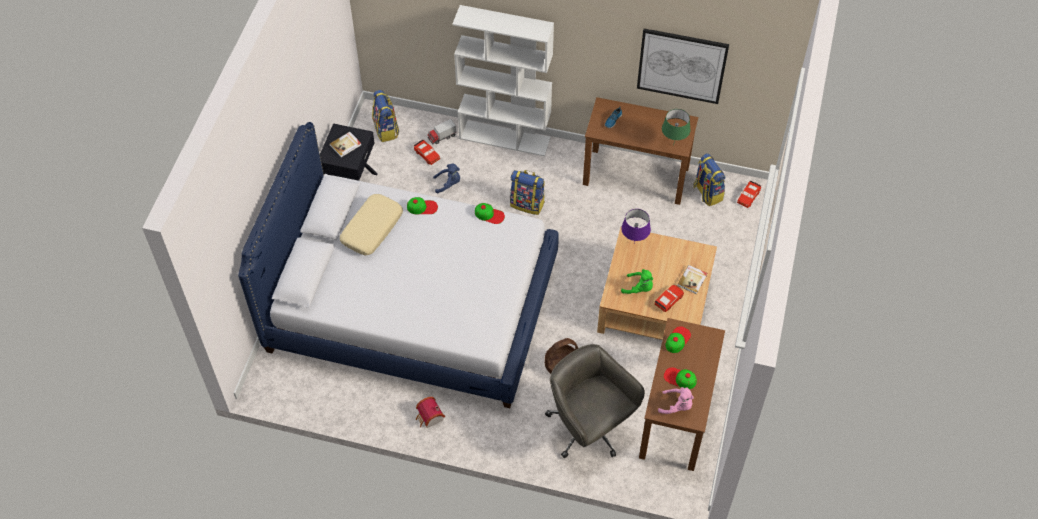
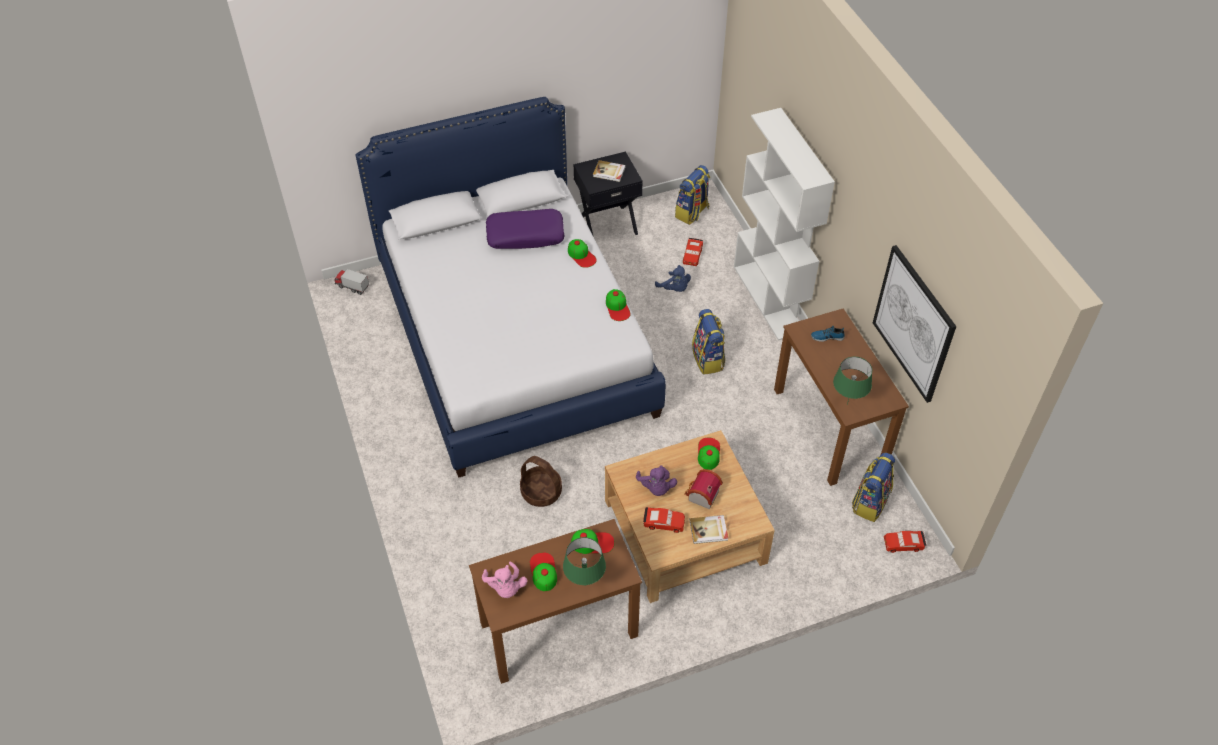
camera: 55 degrees right, 5 degrees down
(372, 228) = (525, 235): beige pillow -> purple pillow
(429, 418) = (401, 421): toy house -> toy house (701, 496)
(442, 137) = (723, 254): toy truck -> toy truck (352, 287)
(589, 428) = (484, 557): grey office chair -> none
(634, 244) = (708, 453): purple table lamp -> cap
(639, 288) = (656, 488): green plush toy -> purple plush toy
(706, 362) = (585, 585): none -> green table lamp

